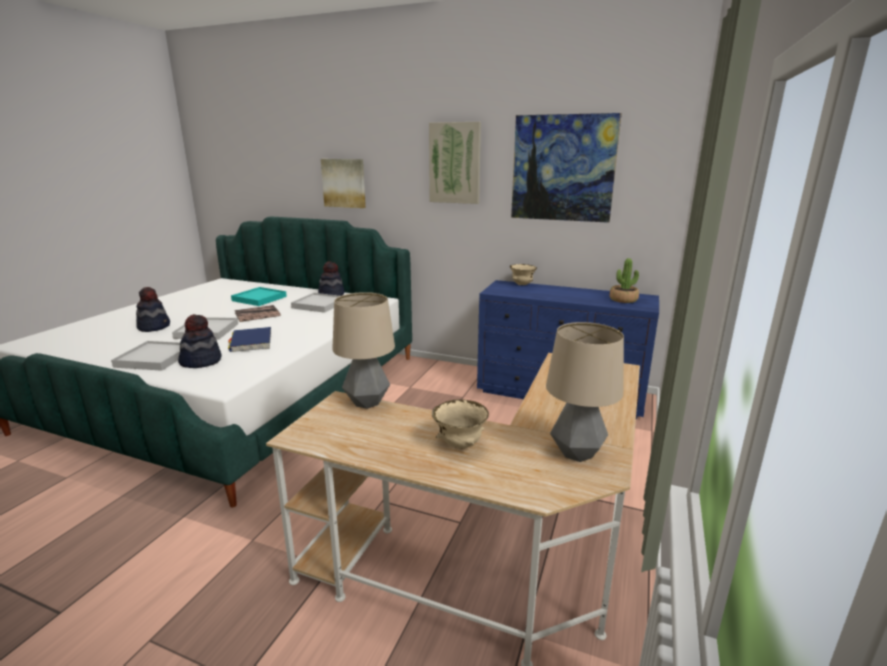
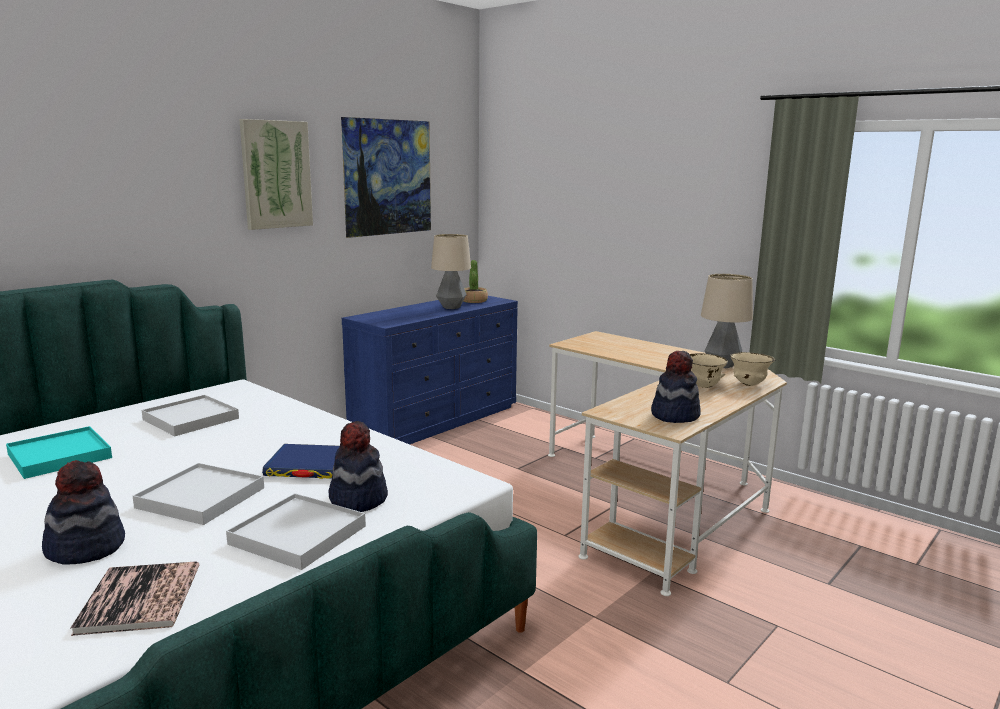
camera: 70 degrees left, 5 degrees down
(257, 314) = (165, 460): book -> book (140, 599)
(331, 294) = (147, 408): hat -> hat (674, 415)
(344, 183) = (91, 214): picture -> none
(367, 402) = (617, 403): table lamp -> table lamp (451, 307)
(522, 285) = (379, 313): beige bowl -> beige bowl (749, 384)

